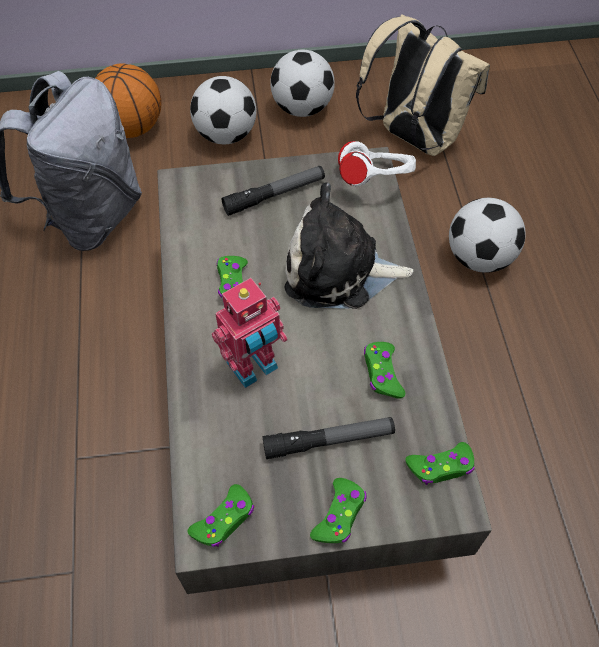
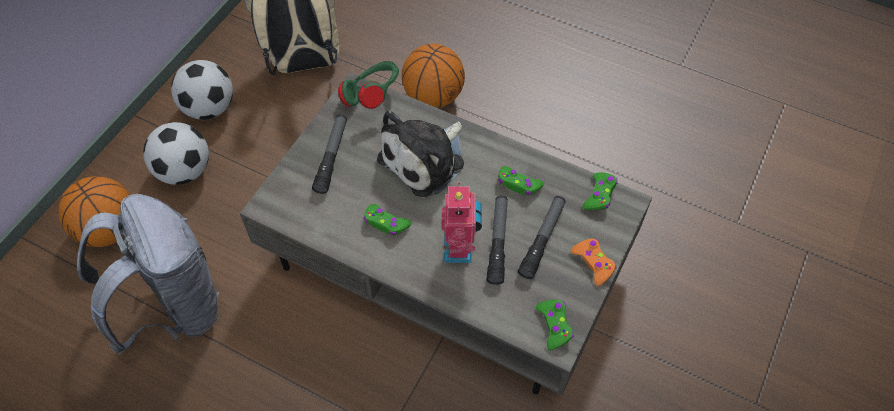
camera: 55 degrees left, 0 degrees up
(290, 398) = (498, 242): none -> flashlight
(339, 515) = (593, 263): green game controller -> orange game controller
(374, 182) = (373, 97): white headphones -> green headphones
(479, 257) = (433, 97): football -> basketball

